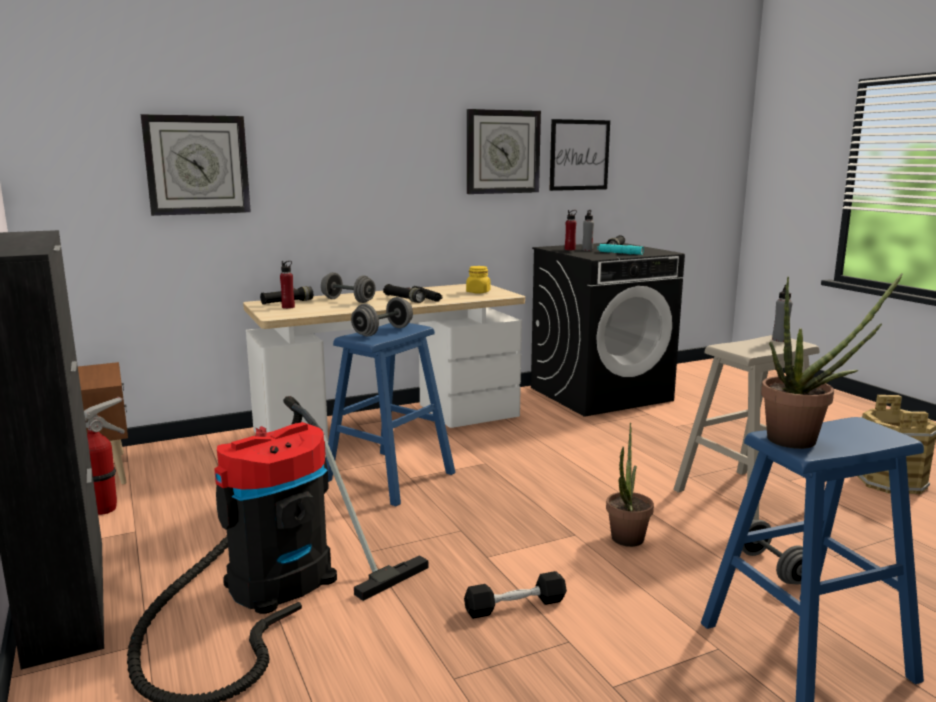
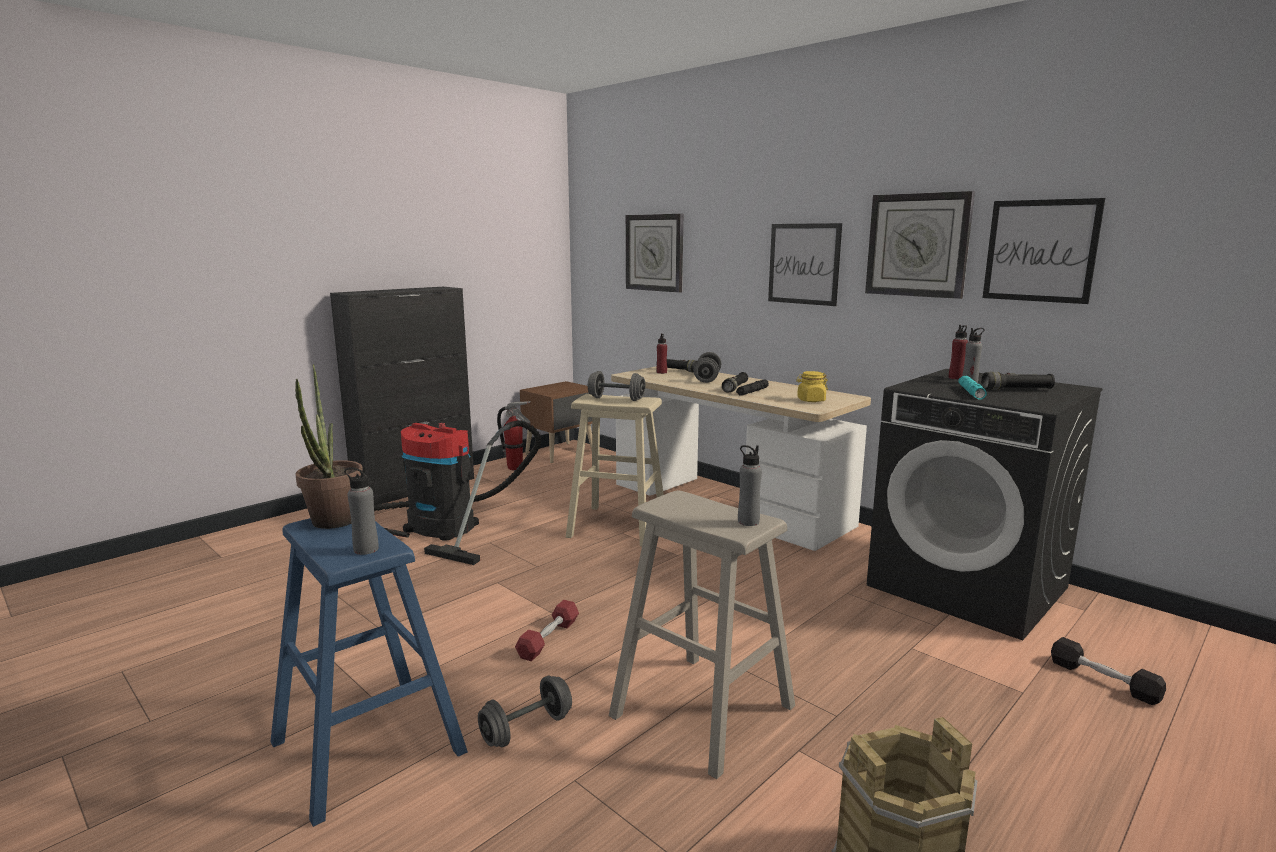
camera: 70 degrees right, 0 degrees up
(389, 477) = (617, 525): blue stool -> beige stool
(405, 171) = (804, 264): none -> picture
(515, 606) = (426, 603): black dumbbell -> black dumbbell (1103, 680)
(626, 542) = (548, 639): potted plant -> red dumbbell
(865, 429) = (366, 549): none -> grey bottle

